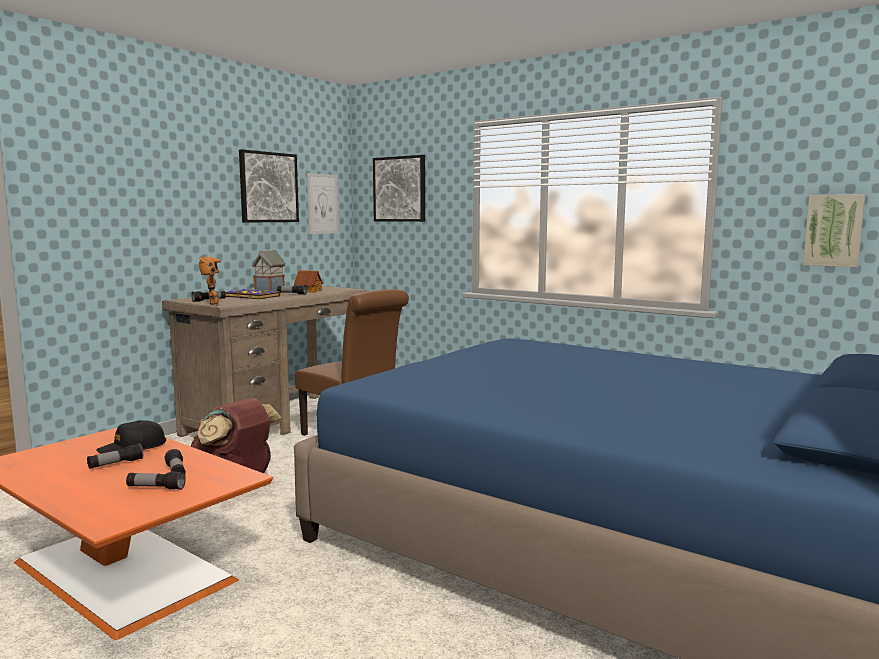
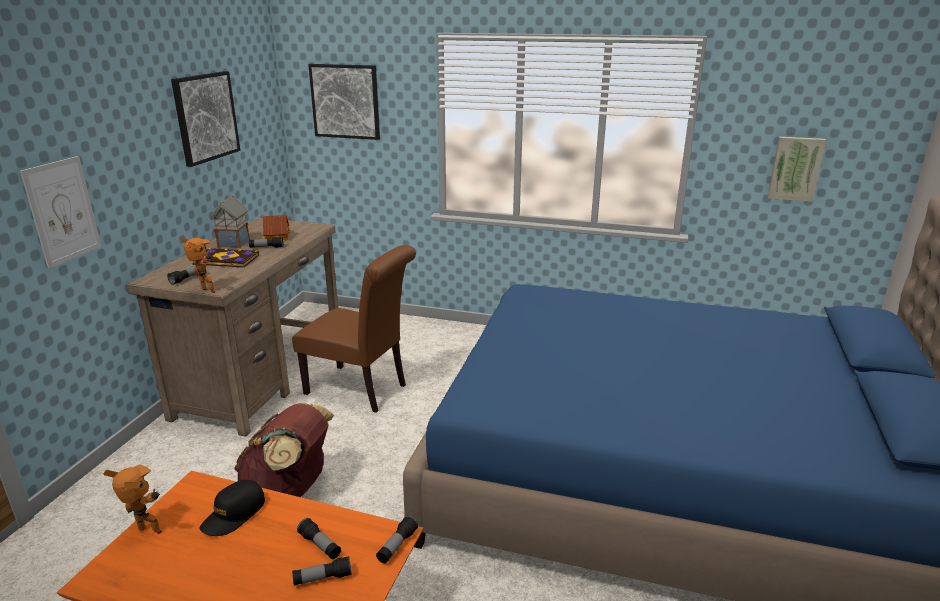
camera: 20 degrees left, 15 degrees up
(61, 448) = (148, 533): none -> toy robot
(115, 464) = (241, 548): flashlight -> flashlight (397, 546)
(322, 204) = (257, 121): picture -> picture (62, 211)

